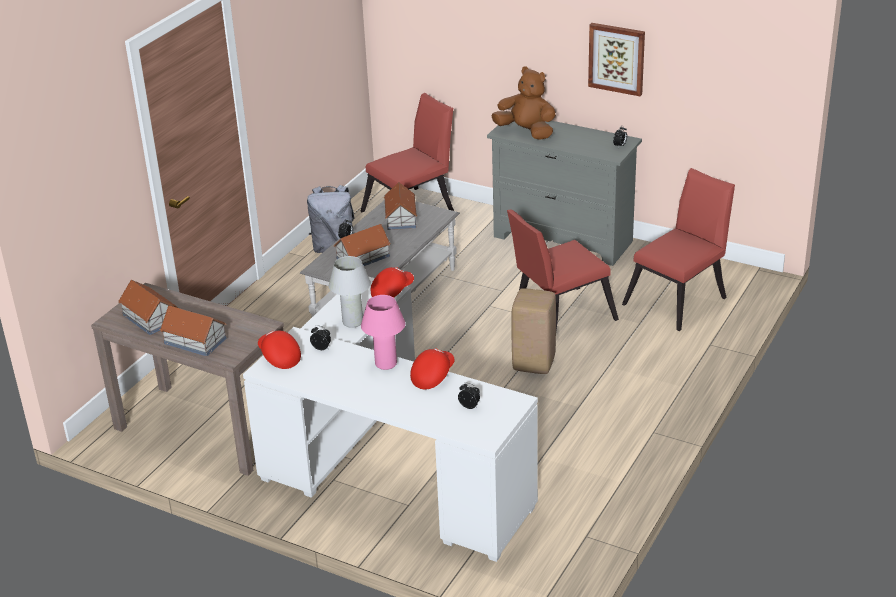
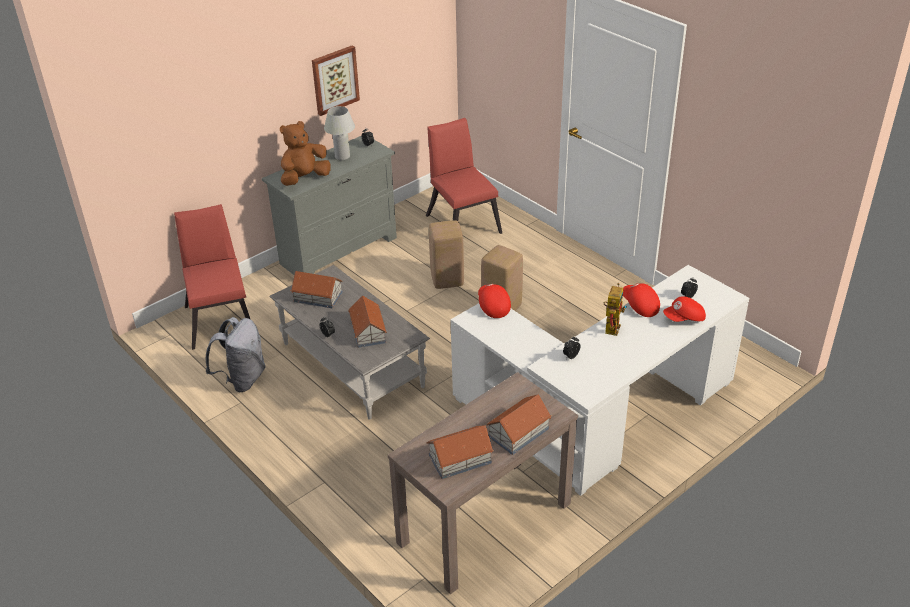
camera: 70 degrees left, 5 degrees up
(279, 357) = (572, 383): red cap -> red cap (684, 319)
(353, 322) = (528, 336): white table lamp -> white table lamp (342, 157)
(386, 364) = (611, 326): pink table lamp -> toy robot
(558, 316) = (446, 280): red chair -> beige stool

